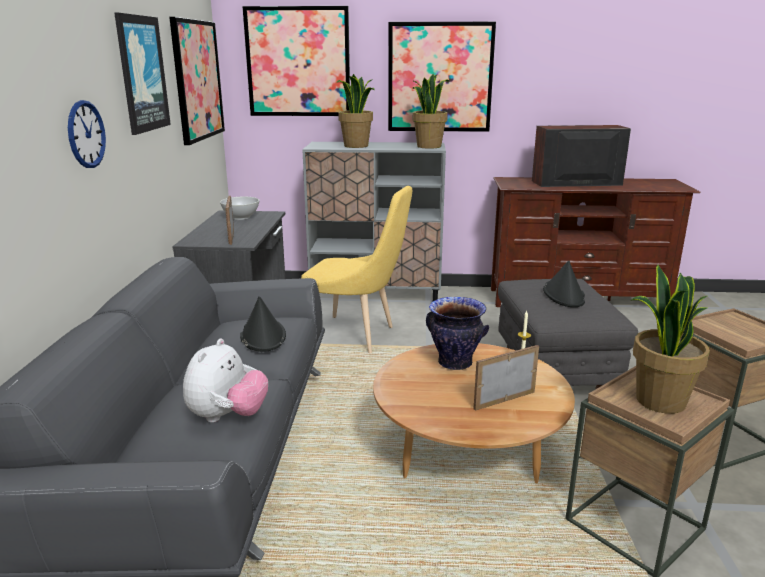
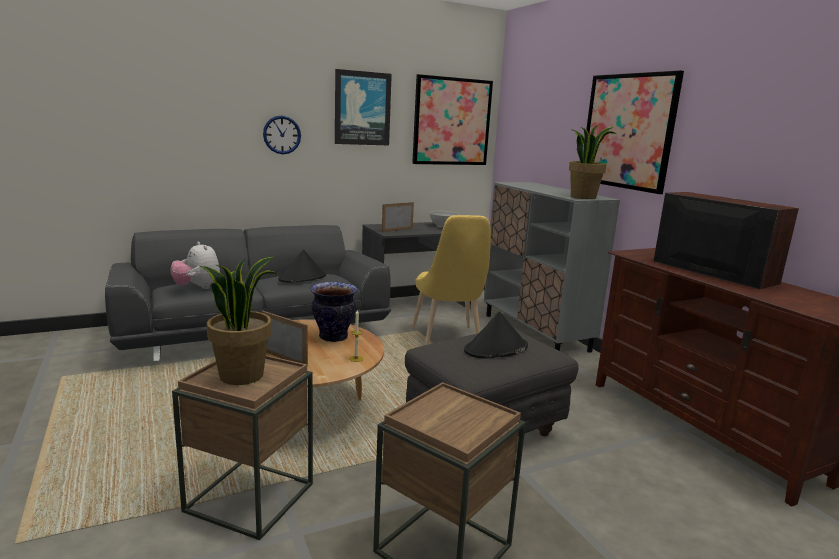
camera: 60 degrees right, 5 degrees down
(227, 416) = (197, 287): plush toy -> plush toy turned 60 degrees clockwise
(298, 62) = (536, 113): picture -> none
(356, 146) = (536, 187): potted plant -> none

